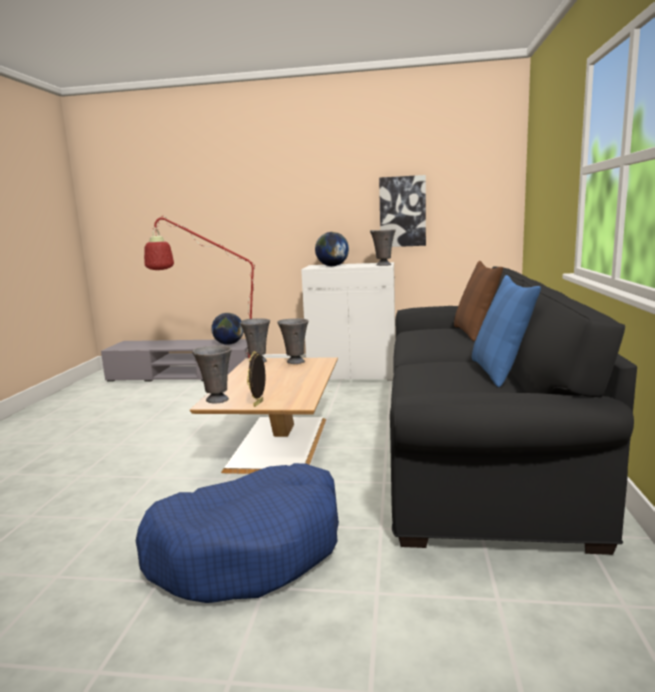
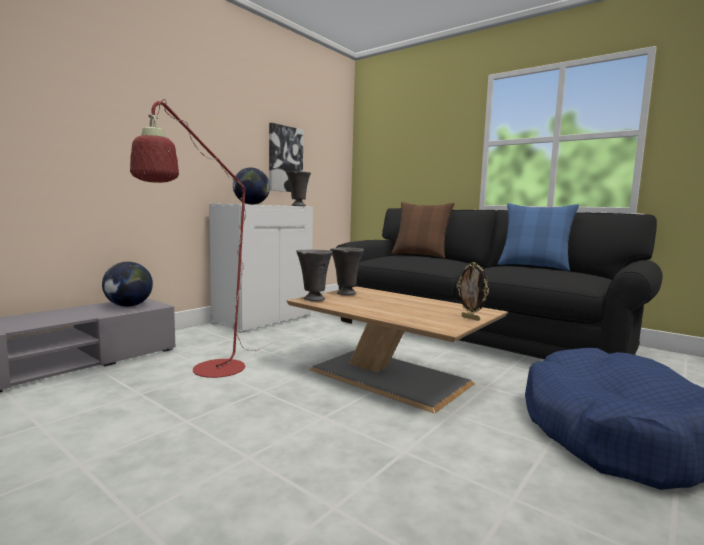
camera: 60 degrees left, 5 degrees down
(216, 400) = (437, 325): grey vase -> none

